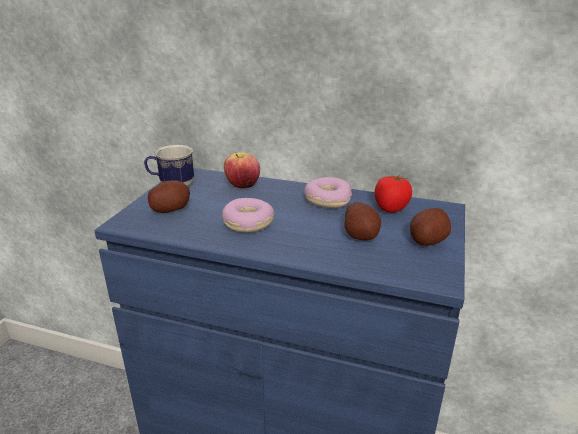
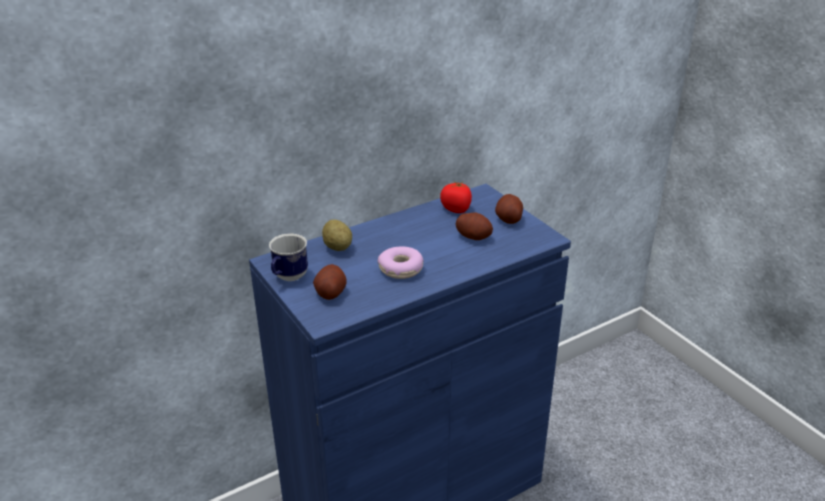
camera: 50 degrees left, 5 degrees up
(242, 186) = (337, 247): apple -> potato
(327, 200) = (412, 225): donut -> none

